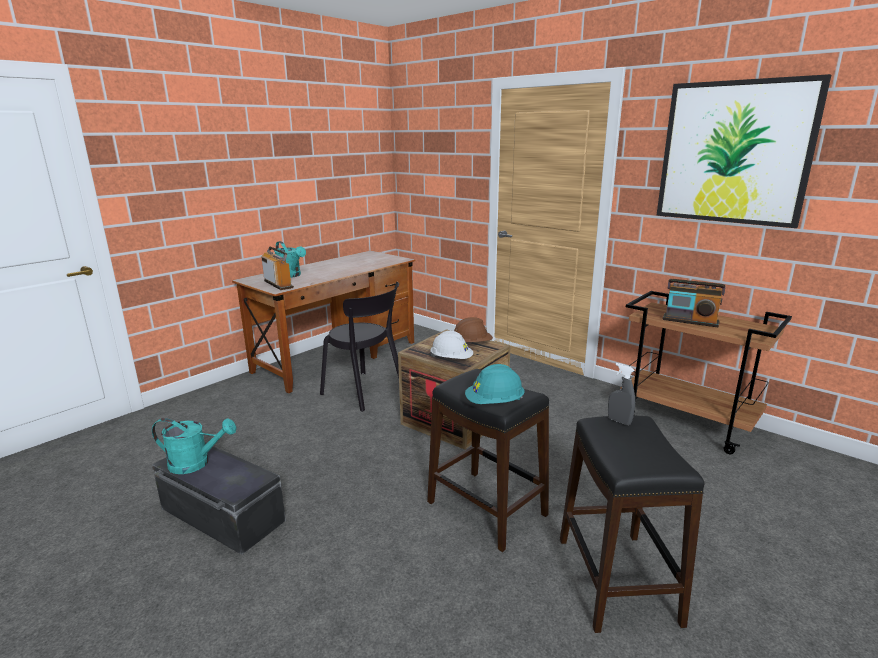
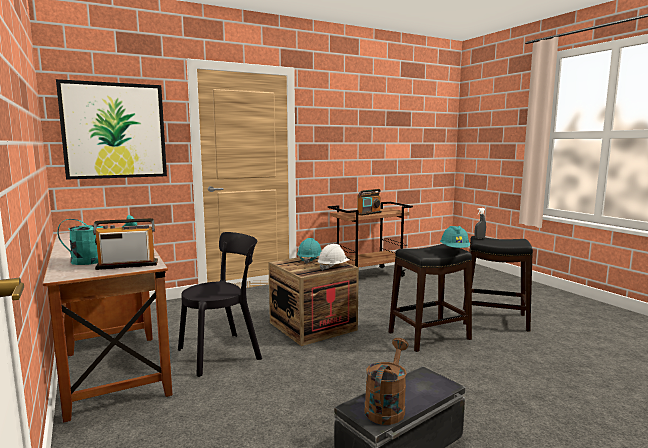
camera: 70 degrees left, 10 degrees down
(196, 463) = (386, 406): turquoise watering can -> brown watering can
(472, 344) = (310, 260): brown hard hat -> turquoise hard hat
(734, 153) = (355, 122): picture -> picture (114, 131)

